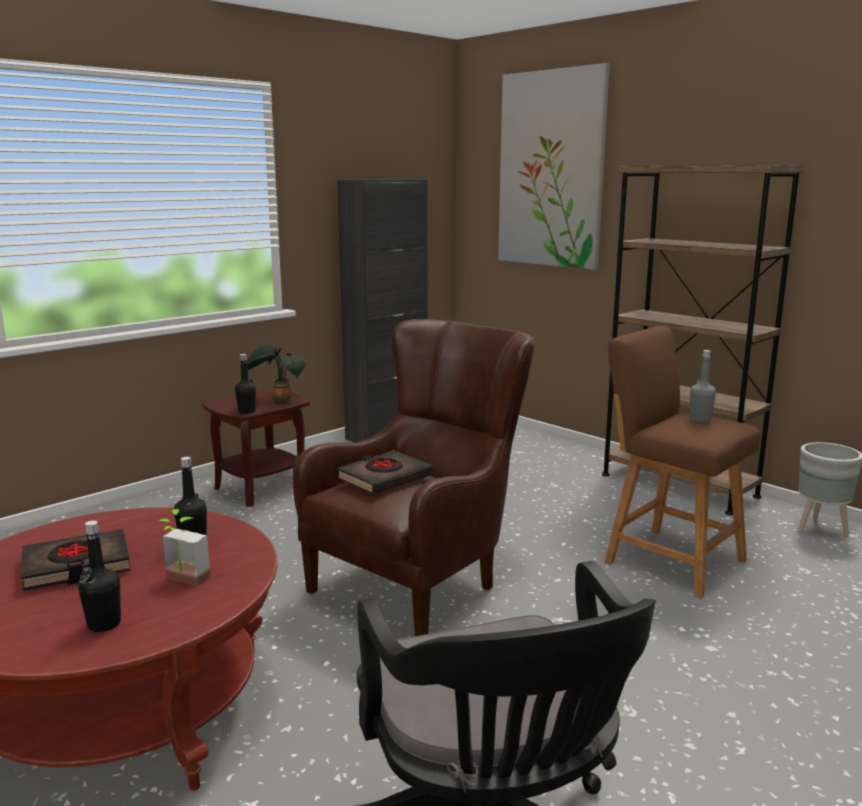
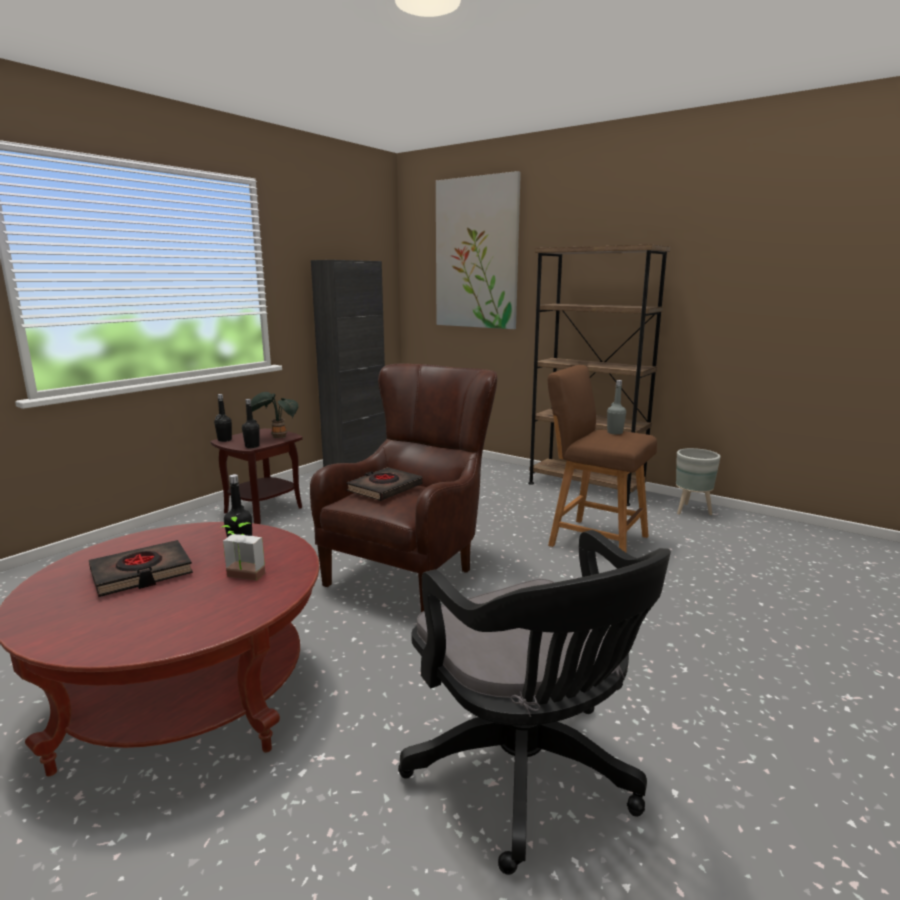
camera: 10 degrees left, 0 degrees up
(104, 624) = (183, 617): black bottle -> black bottle (224, 440)

